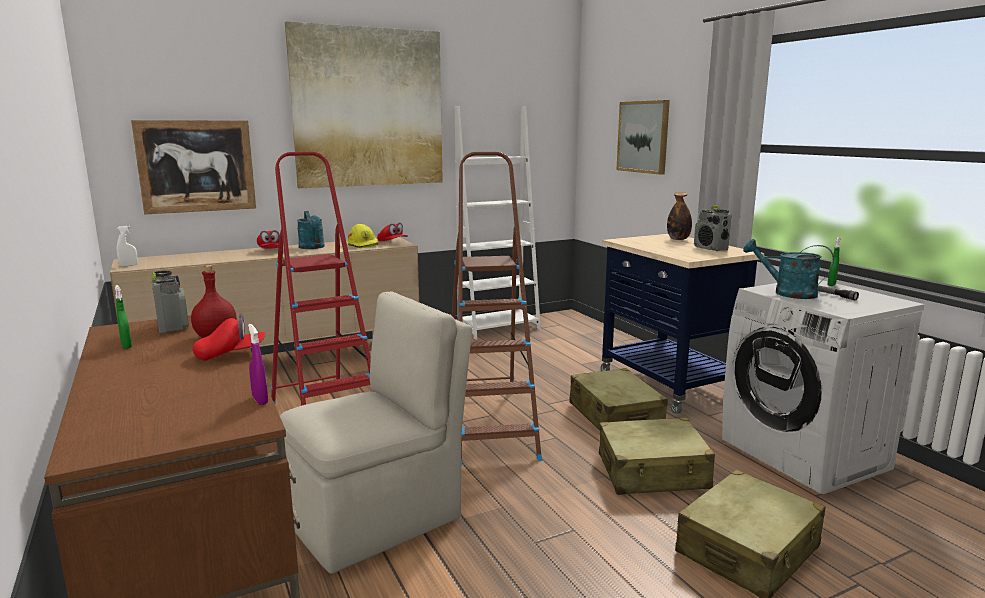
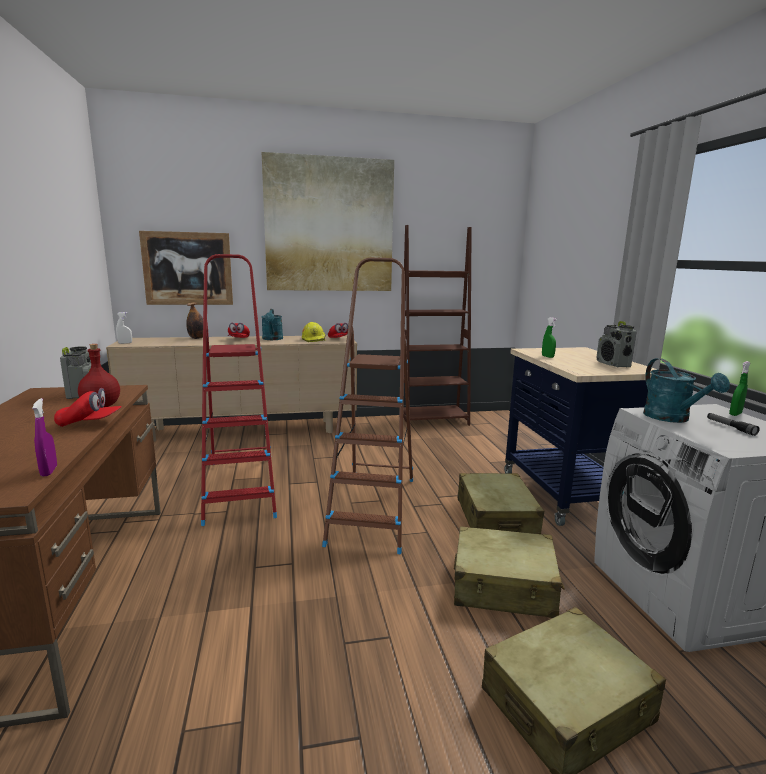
camera: 15 degrees right, 0 degrees up
(126, 346) = (28, 406): green spray bottle -> green spray bottle (547, 356)
(378, 517) = (223, 585): beige chair -> none
(498, 328) = (433, 420): white bookcase -> brown bookcase
(643, 137) = (574, 254): picture -> none
(678, 239) = (587, 353): bottle -> bottle (197, 338)
(787, 293) = (672, 418): turquoise watering can -> turquoise watering can turned 150 degrees counterclockwise

